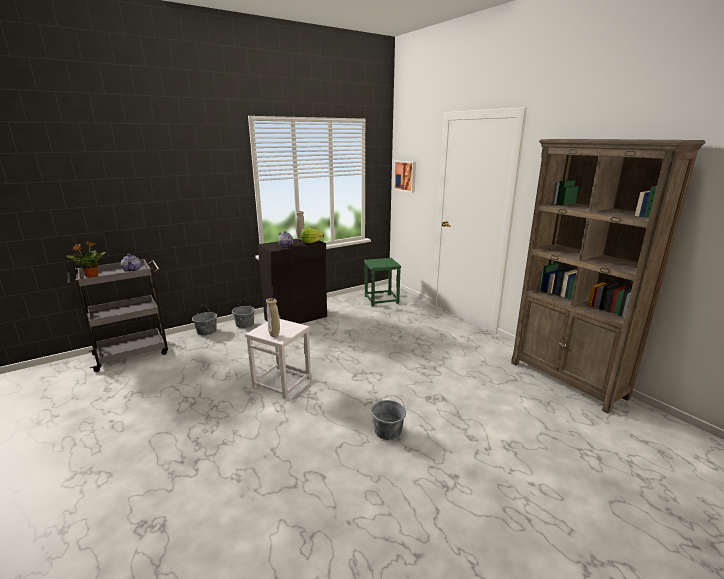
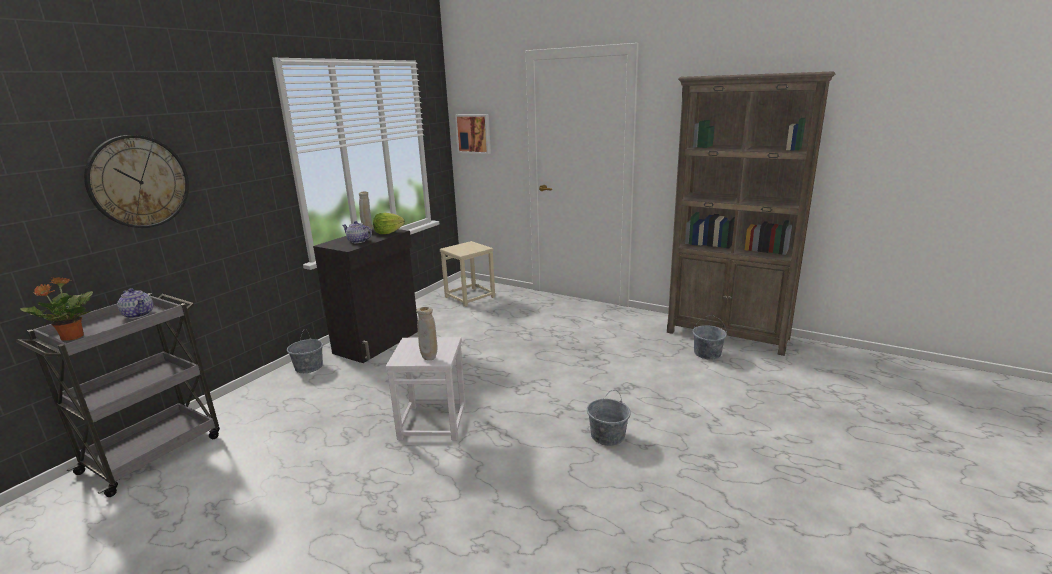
camera: 25 degrees left, 0 degrees up
(149, 190) = (138, 182): none -> wall clock
(206, 331) = (256, 390): grey bucket -> grey bucket (707, 353)
(381, 300) = (470, 297): green stool -> beige stool

